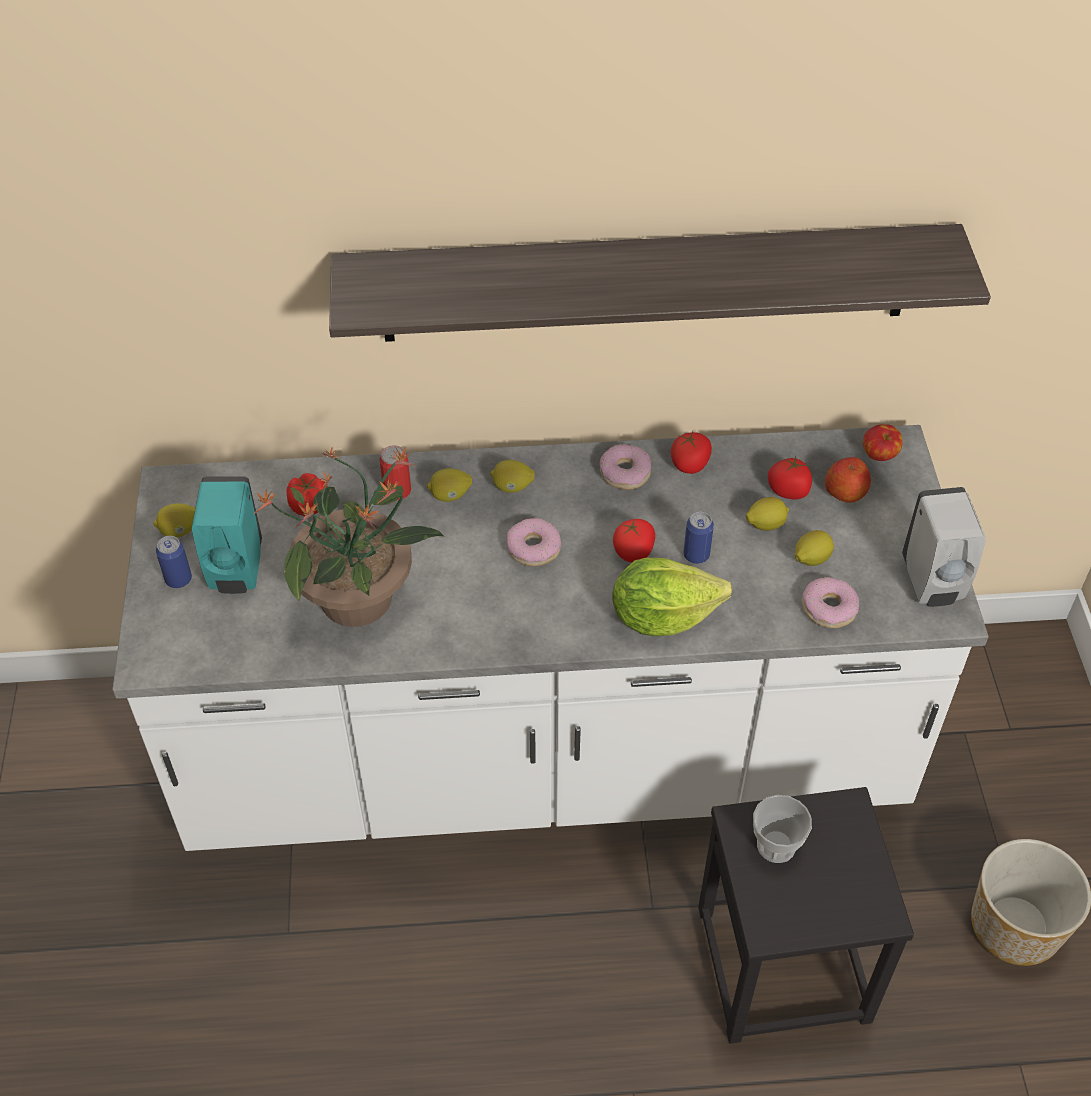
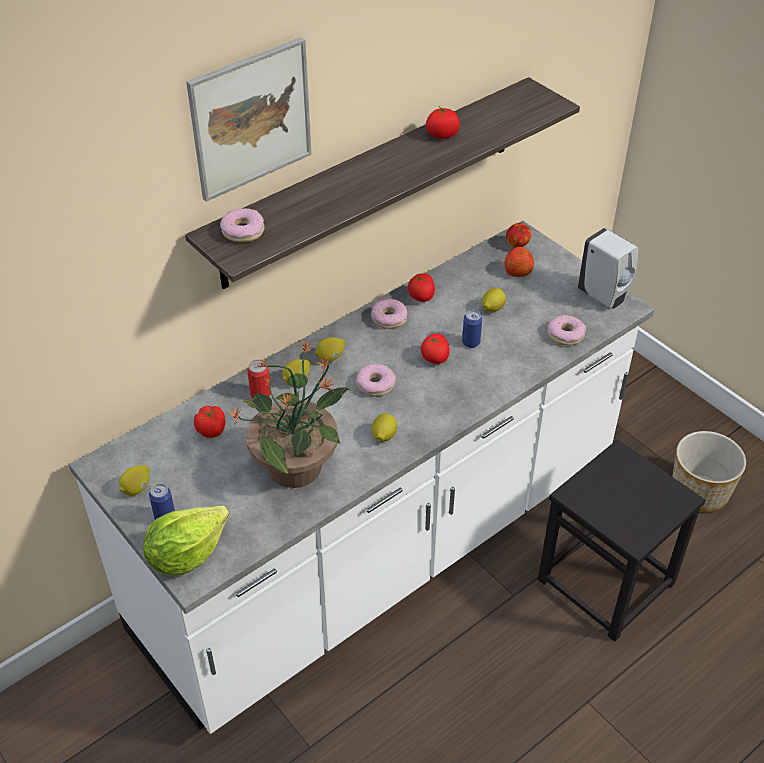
camera: 35 degrees left, 5 degrees down
(236, 571) = (200, 492): turquoise soap dispenser -> none
(394, 279) = (243, 231): none -> donut
(445, 139) = (251, 119): none -> picture
(662, 616) = (483, 383): lettuce -> lettuce (186, 555)
(776, 845) = (600, 495): cup -> none
(788, 490) = (488, 285): tomato -> tomato (442, 135)
(811, 559) = (532, 314): lemon -> lemon (383, 436)

